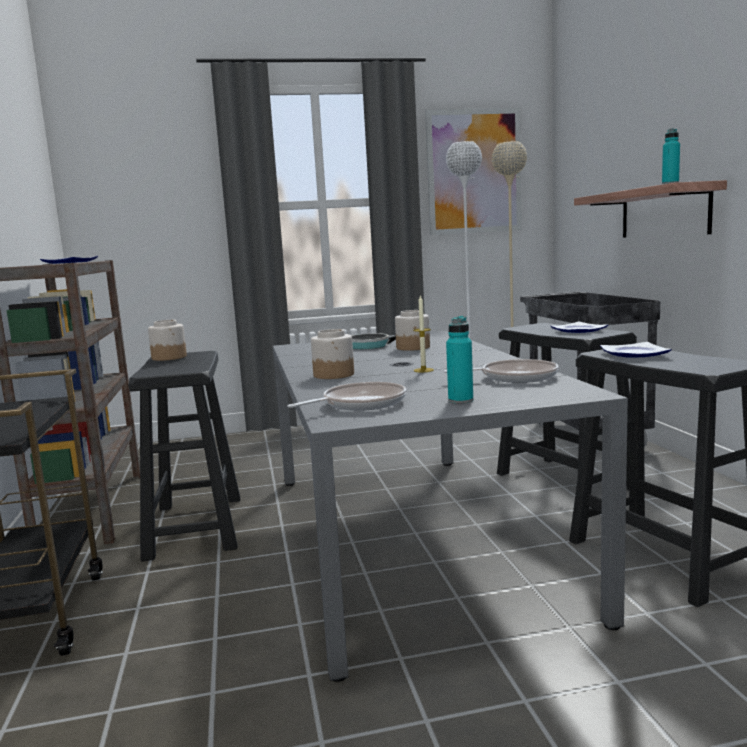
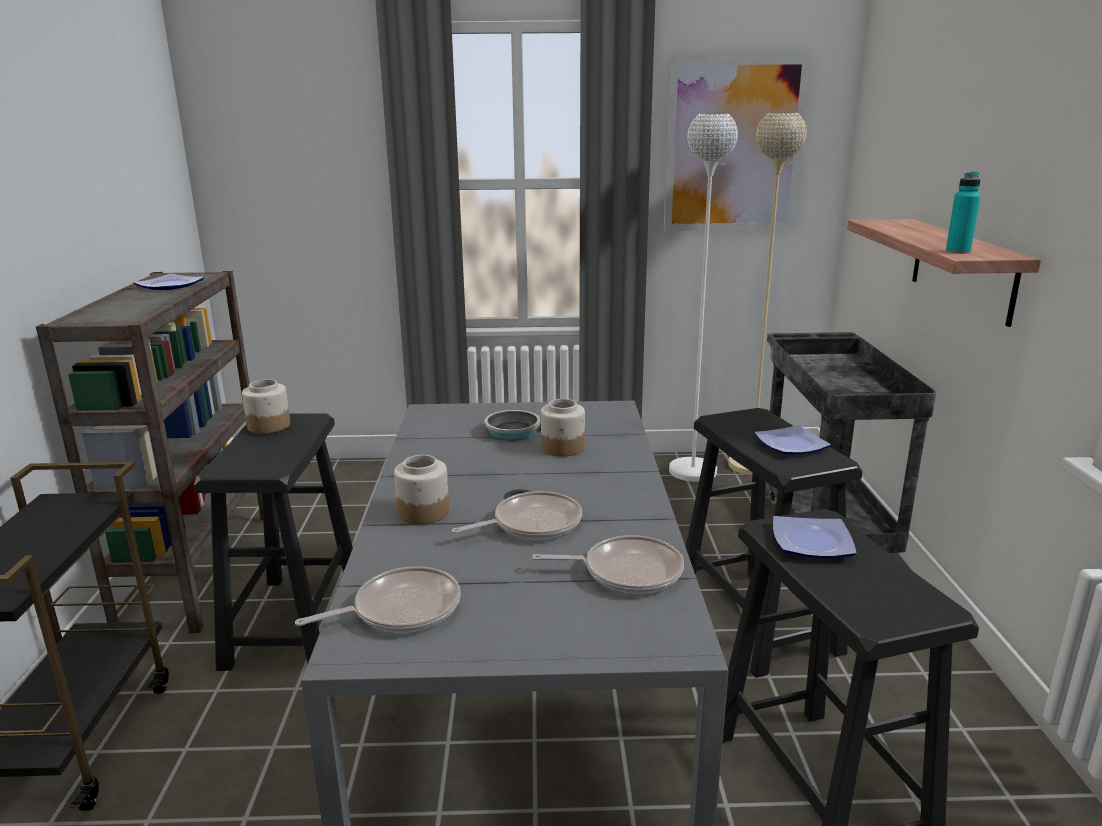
camera: 10 degrees right, 10 degrees up
(423, 370) = (532, 524): candle -> frying pan
(460, 401) = (520, 629): turquoise bottle -> none

